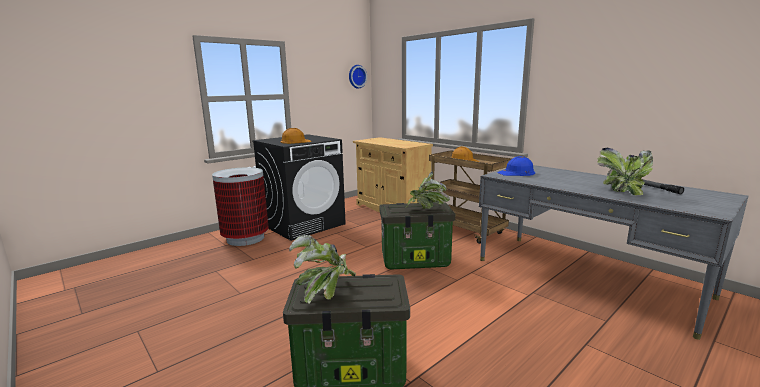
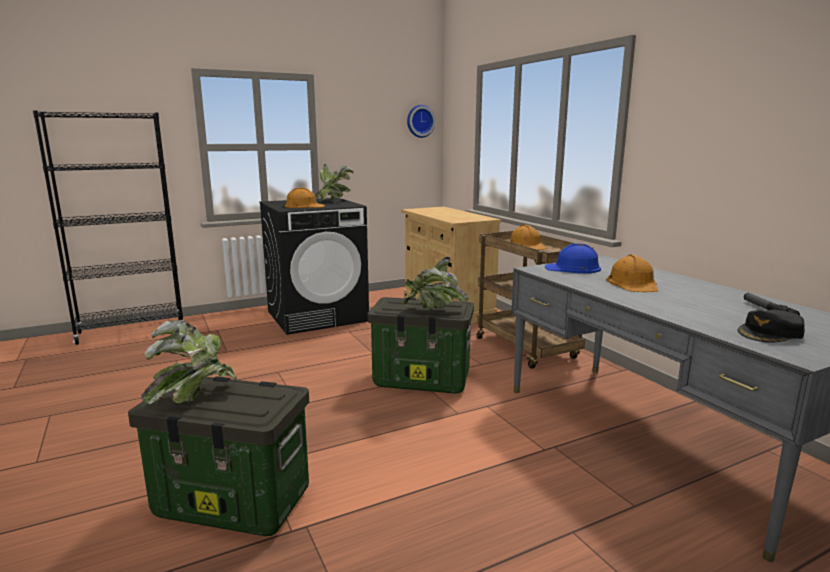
camera: 15 degrees right, 0 degrees up
(157, 252) = (132, 331): none -> black bookcase
(245, 238) = (237, 326): trash can -> none
(565, 179) = (633, 283): none -> orange hard hat
(623, 192) = (695, 310): potted plant -> potted plant (334, 201)
(680, 202) = (770, 333): none -> black cap

